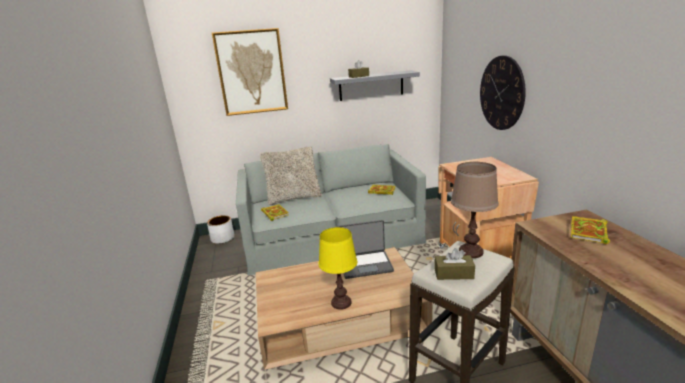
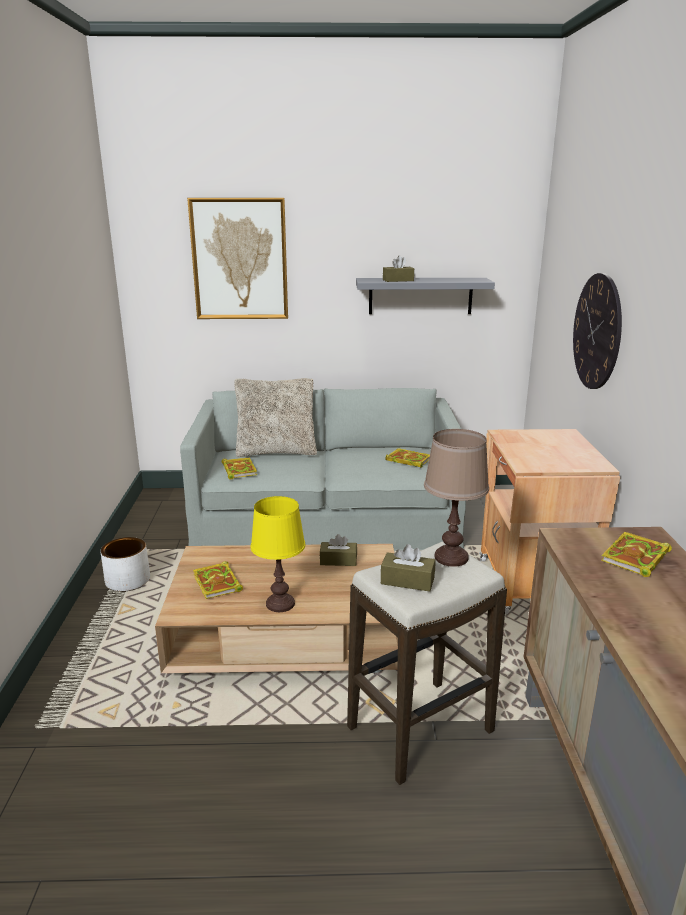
camera: 10 degrees right, 0 degrees up
(223, 238) = (173, 497): white planter -> white planter (128, 580)
(290, 296) = (218, 583): none -> book
(365, 264) = (338, 560): laptop -> brown tissue box

